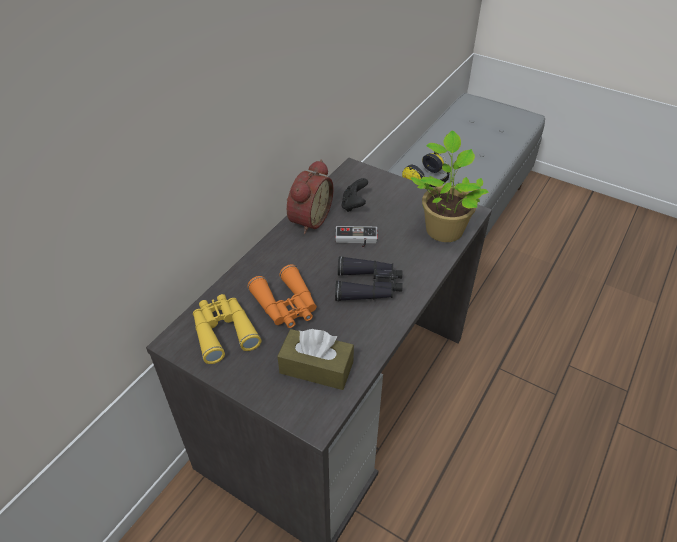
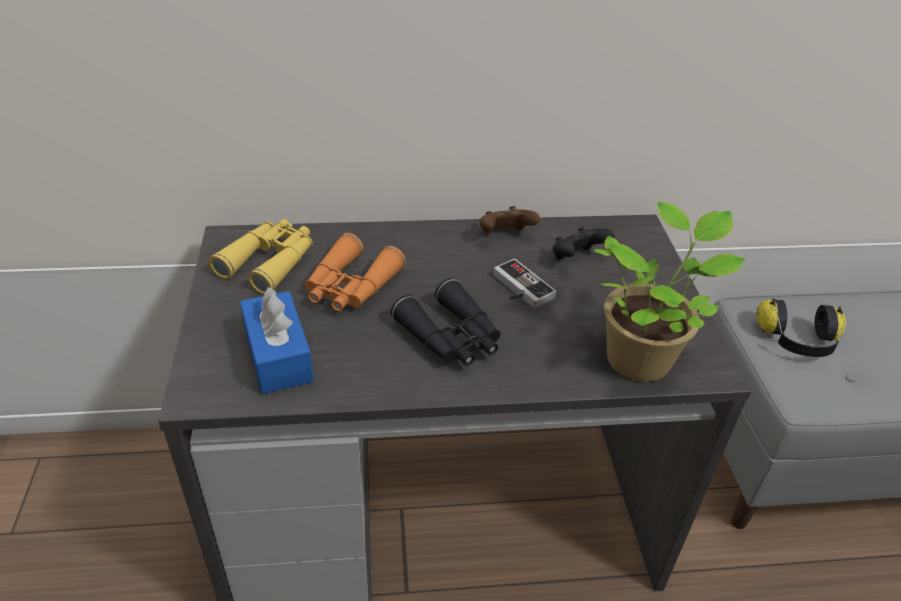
camera: 50 degrees right, 5 degrees down
(308, 219) = (505, 236): alarm clock -> brown game controller
(316, 367) = (278, 355): brown tissue box -> blue tissue box

